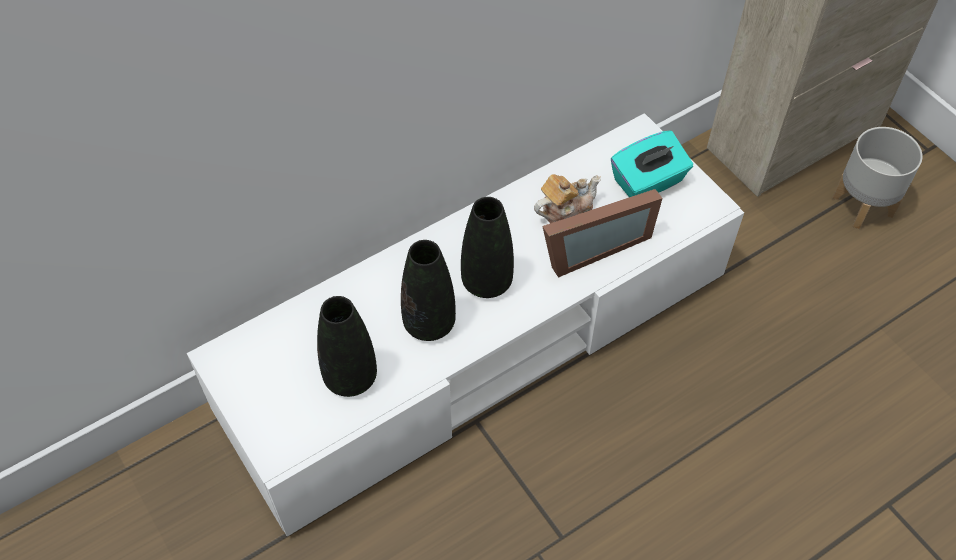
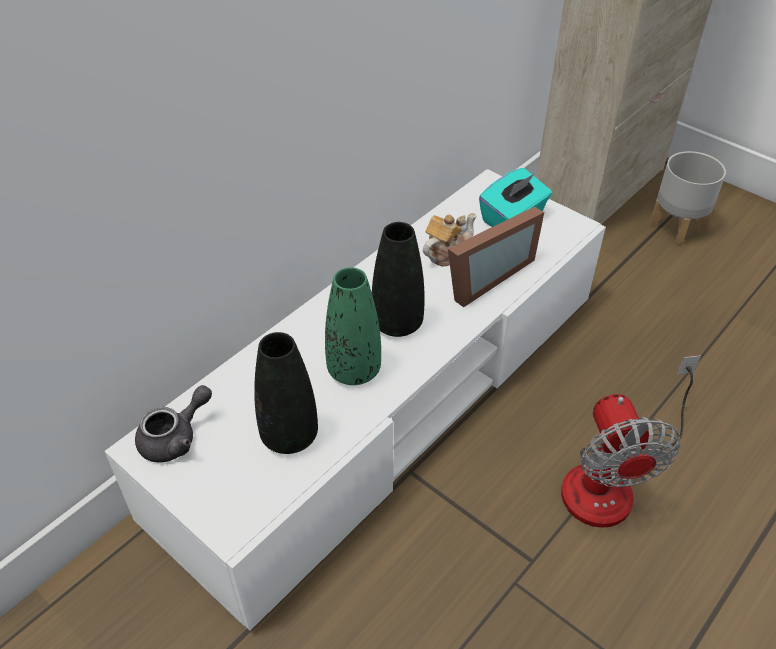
camera: 15 degrees left, 10 degrees down
(250, 355) = (176, 438): none -> grey teapot
(429, 323) = (354, 370): black vase -> green vase
(670, 476) = (612, 479): none -> fan

